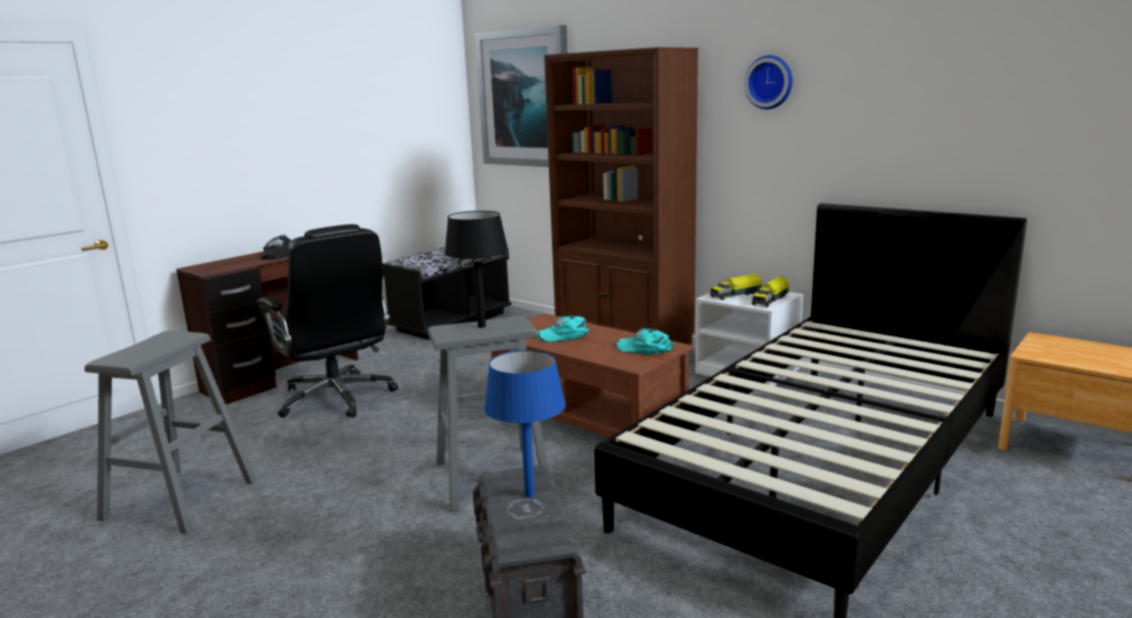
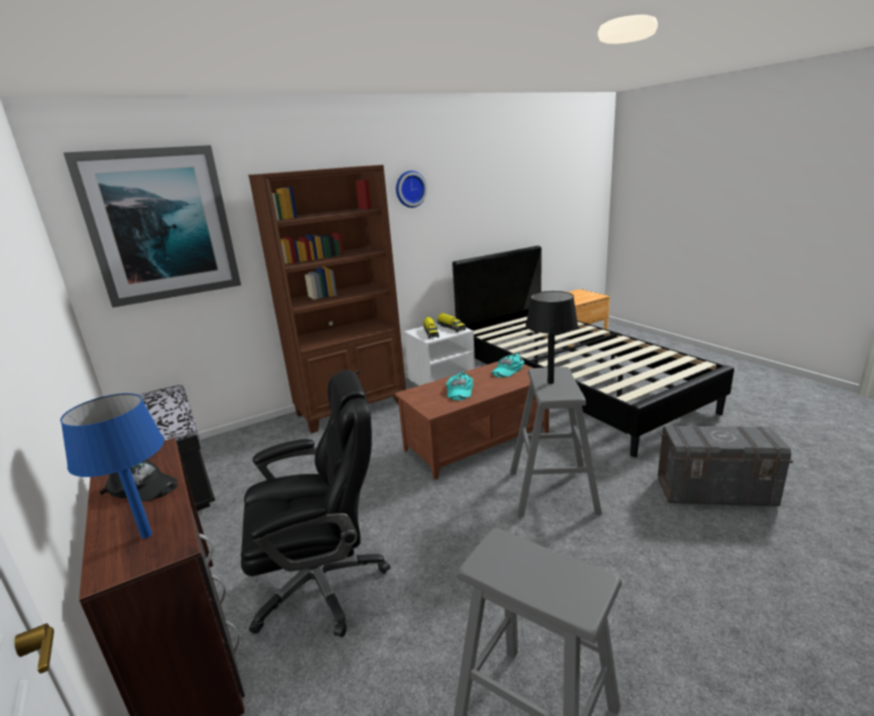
camera: 70 degrees left, 5 degrees up
(529, 495) = (706, 433): blue table lamp -> blue table lamp (147, 535)

